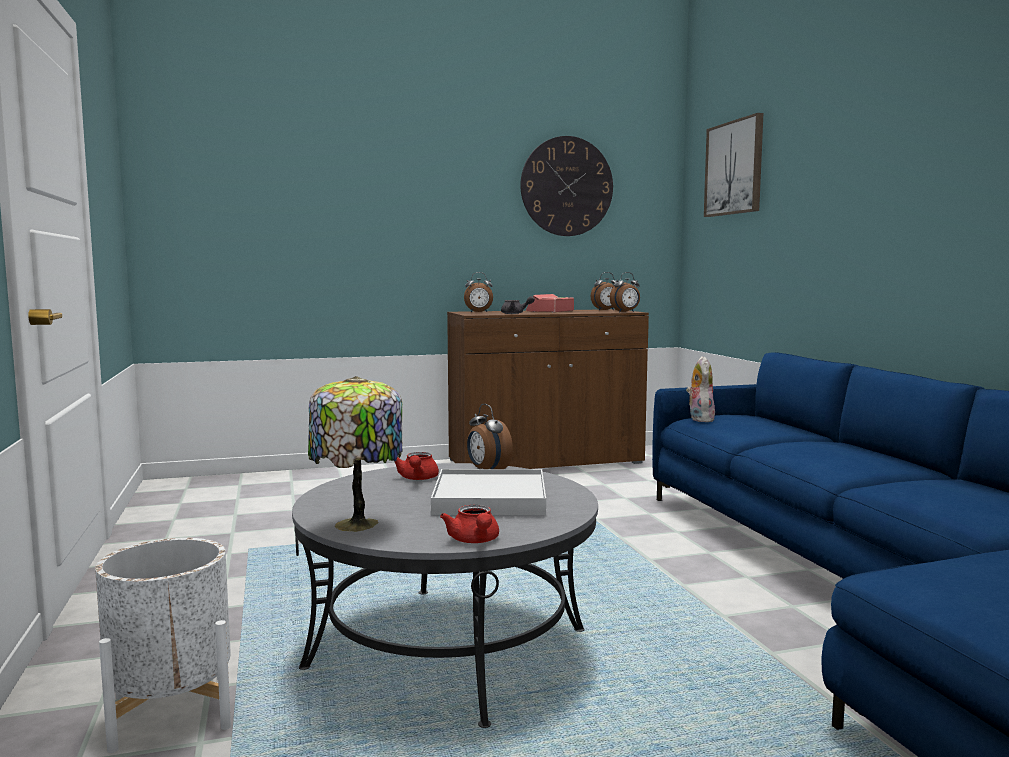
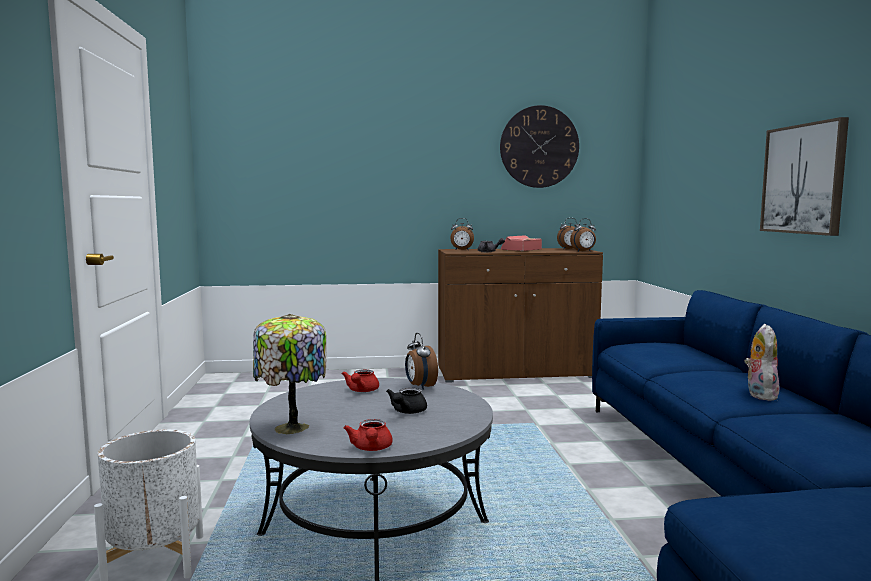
camera: 10 degrees right, 0 degrees up
(490, 499) = (406, 412): white tray -> black teapot
(699, 419) = (629, 346): plush toy -> plush toy (759, 394)
(734, 168) = (679, 130): picture -> picture (803, 179)

